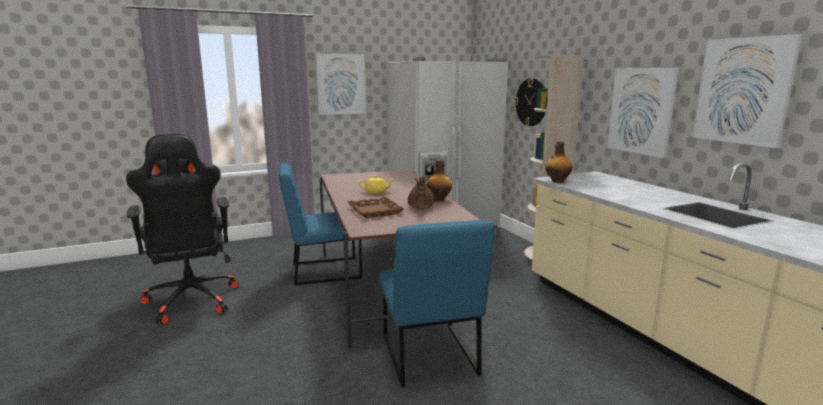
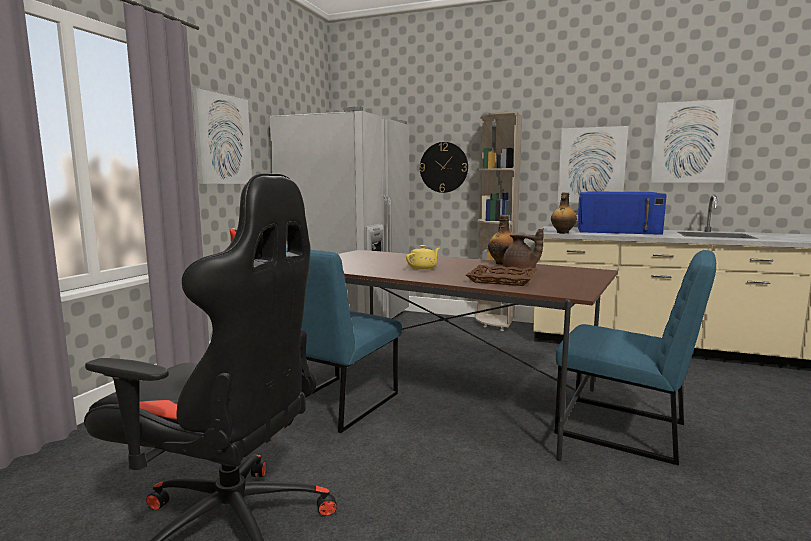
camera: 45 degrees left, 5 degrees down
(629, 189) = (618, 231): none -> blue microwave

